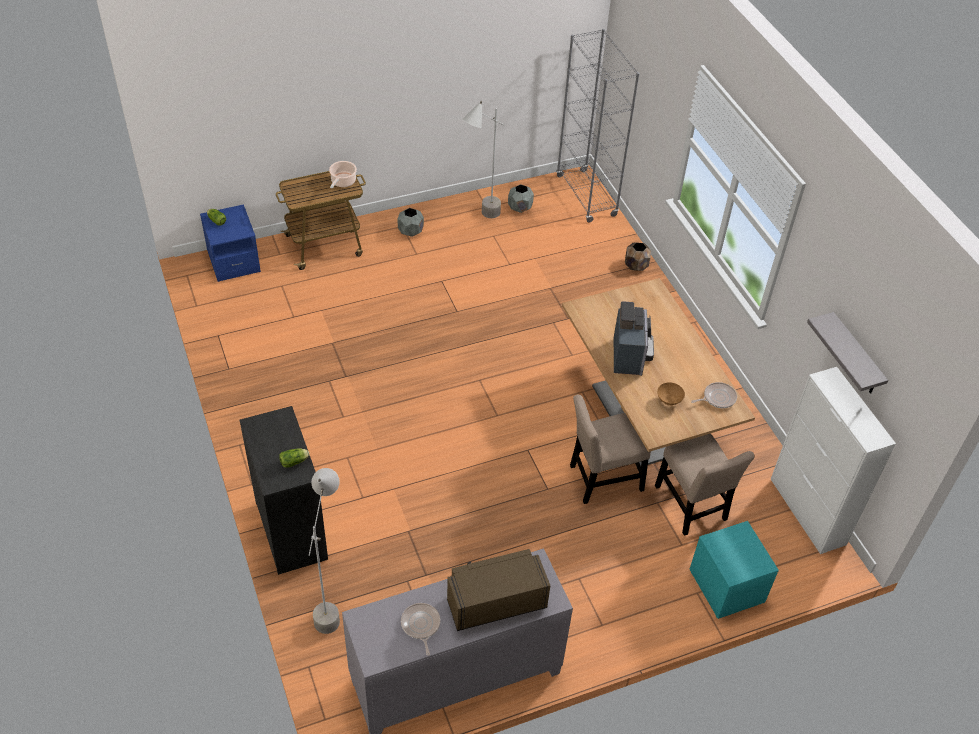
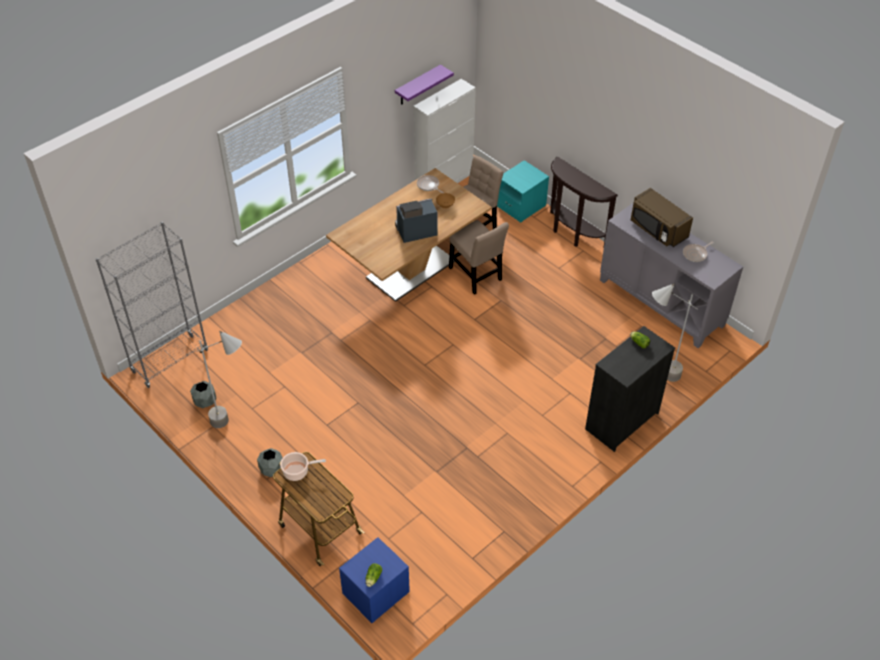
camera: 110 degrees left, 0 degrees up
(636, 265) = (250, 308): brown planter -> none
(642, 626) = (572, 234): none -> brown console table
(855, 356) = (417, 85): grey shelf -> purple shelf

